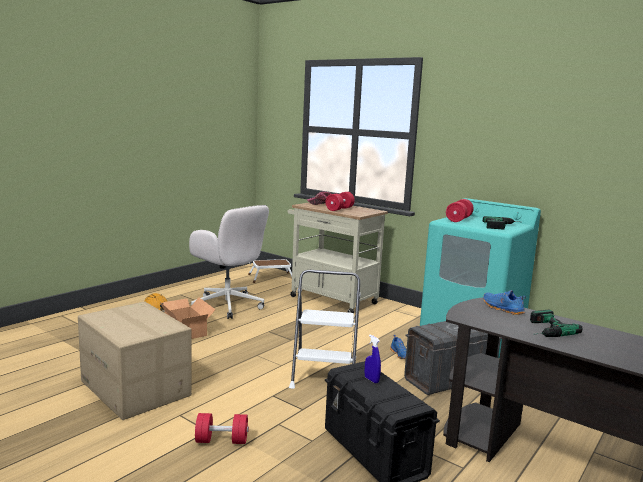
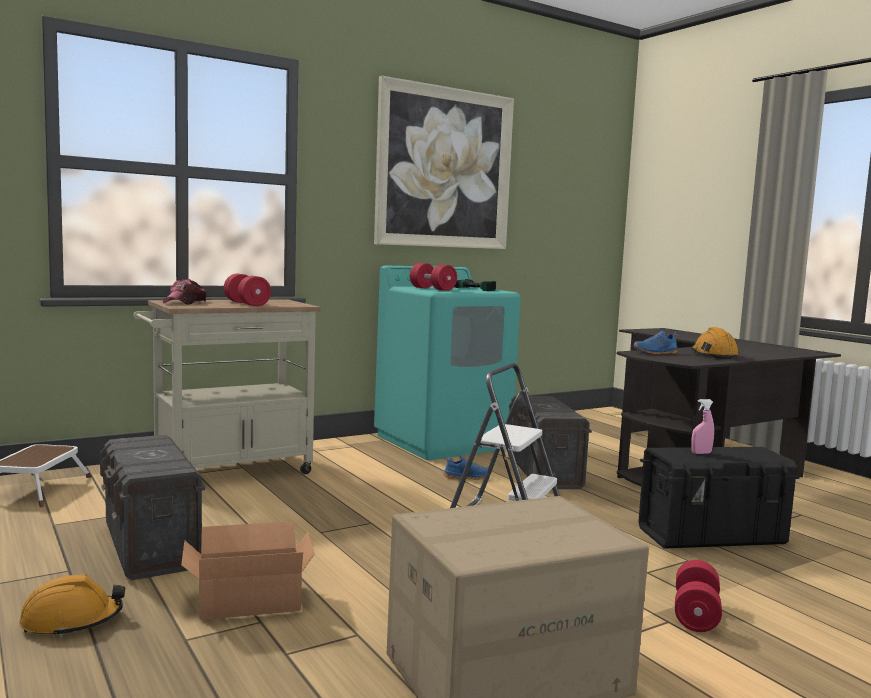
camera: 70 degrees left, 5 degrees down
(227, 306) = (150, 546): white office chair -> grey storage box
(371, 380) = (701, 453): blue spray bottle -> pink spray bottle
(535, 124) = (444, 168): none -> picture
(543, 330) = (713, 355): power drill -> orange hard hat

